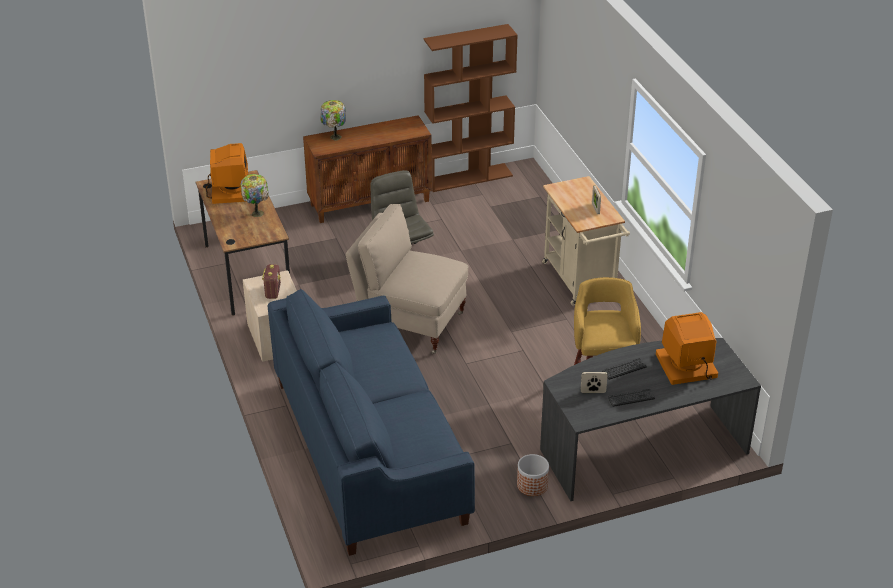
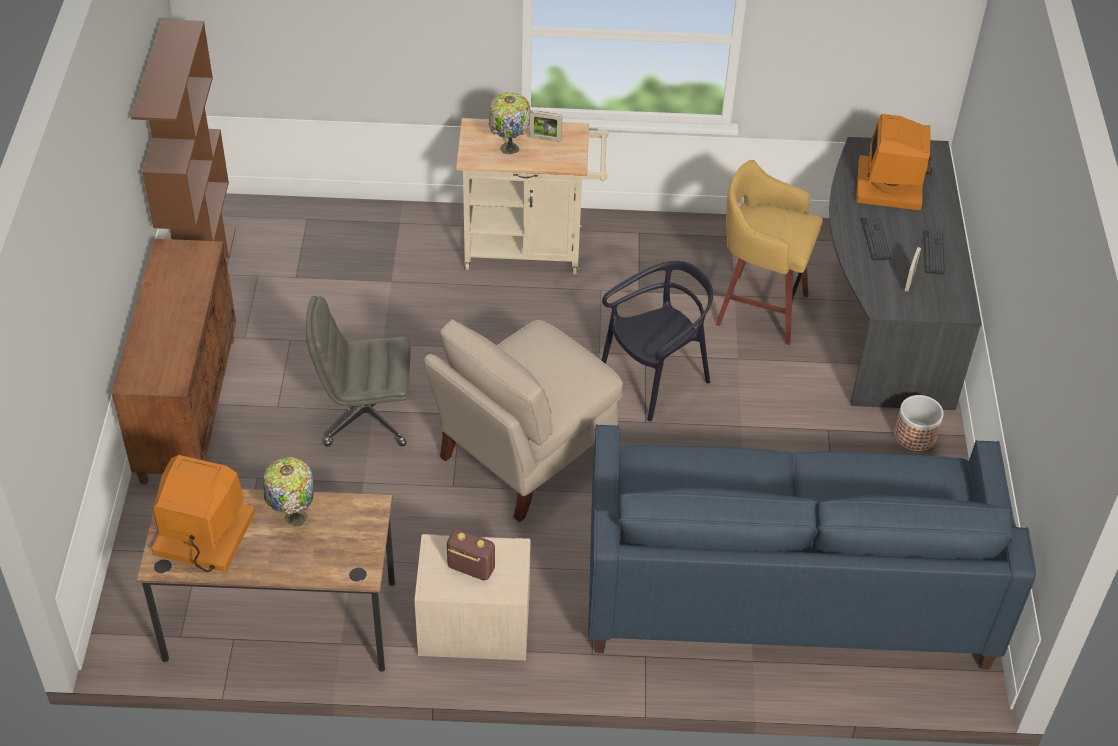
camera: 70 degrees left, 10 degrees up
(334, 137) = (145, 354): table lamp -> table lamp (508, 149)
(505, 359) = (655, 378): none -> black chair

